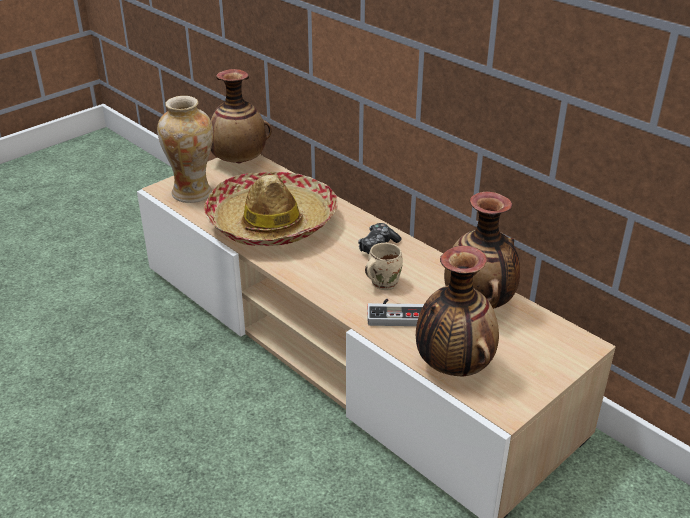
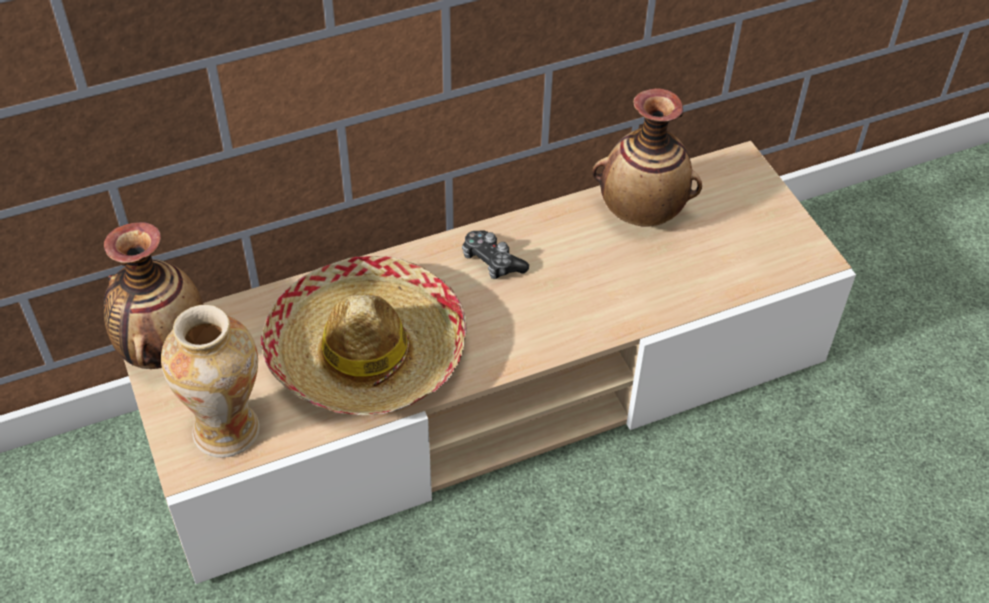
camera: 70 degrees left, 15 degrees up
(382, 283) = (565, 281): beige mug -> none
(396, 314) = (632, 289): game controller -> none
(453, 365) = (738, 273): vase -> none

